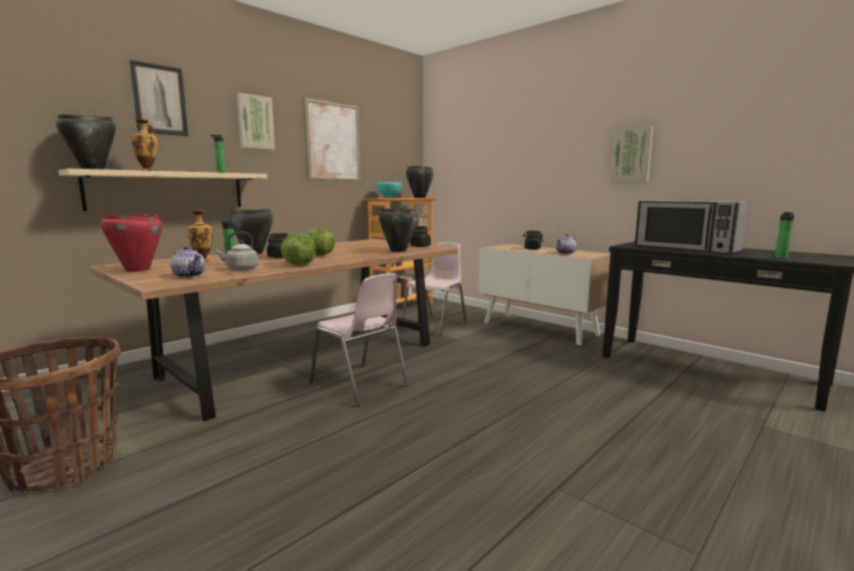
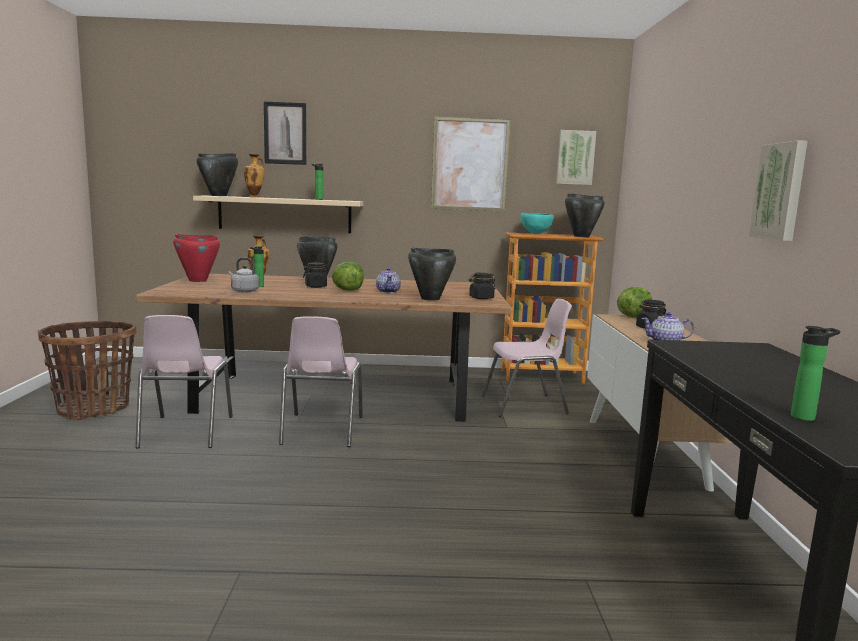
camera: 45 degrees right, 0 degrees up
(189, 275) = (198, 290): teapot -> teapot (388, 291)
(248, 435) = (185, 432): none -> pink chair
(255, 122) = (374, 148): picture -> picture (575, 157)
(299, 264) = (291, 295): lettuce -> lettuce (633, 317)
(686, 249) = (739, 368): microwave -> none

